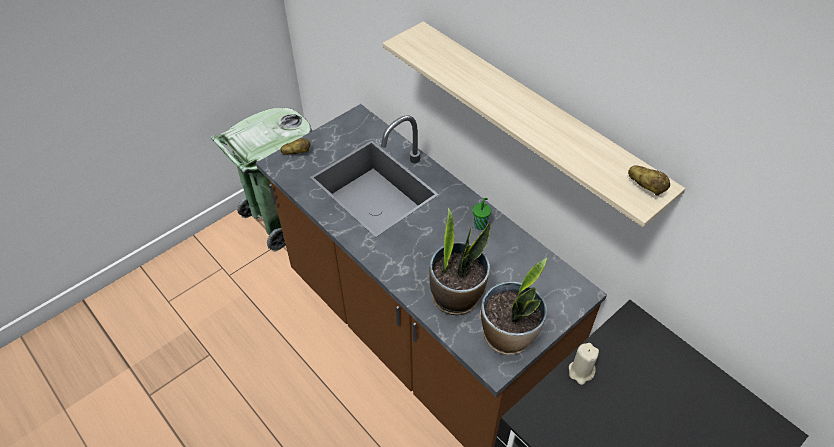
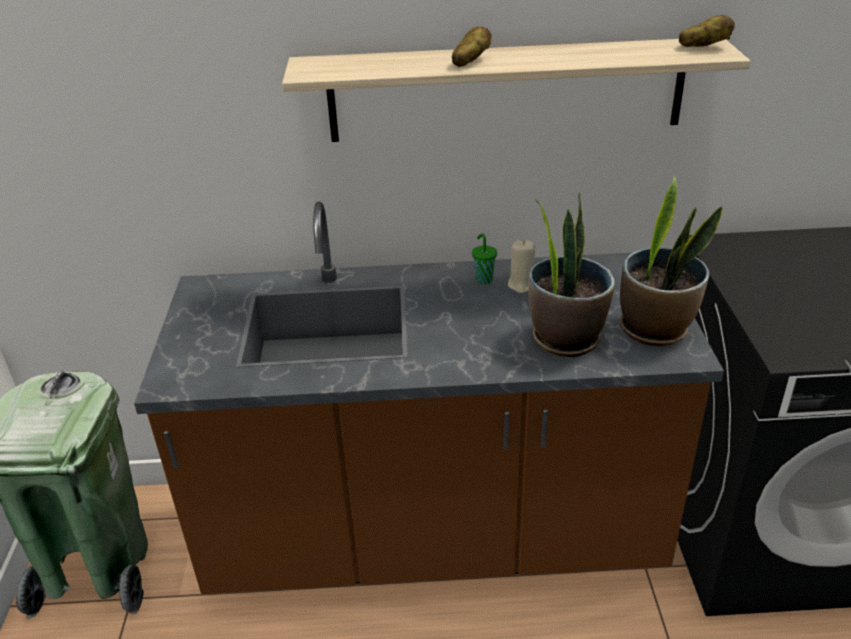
camera: 50 degrees left, 15 degrees down
(296, 153) = (177, 359): potato -> potato (470, 62)
(581, 372) = (751, 298): beige candle -> beige candle (522, 285)

